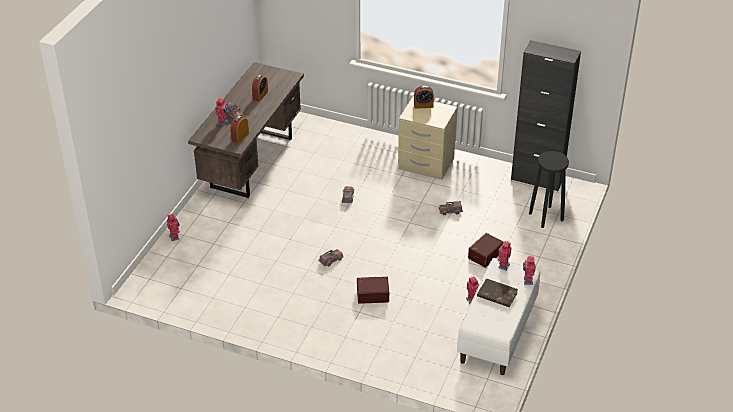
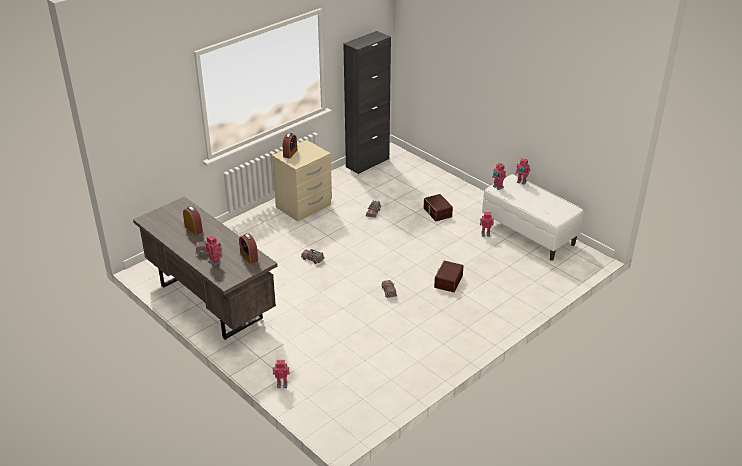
camera: 65 degrees left, 5 degrees down
(496, 295) = (529, 199): brown book -> none
(546, 217) = (414, 173): black stool -> none

